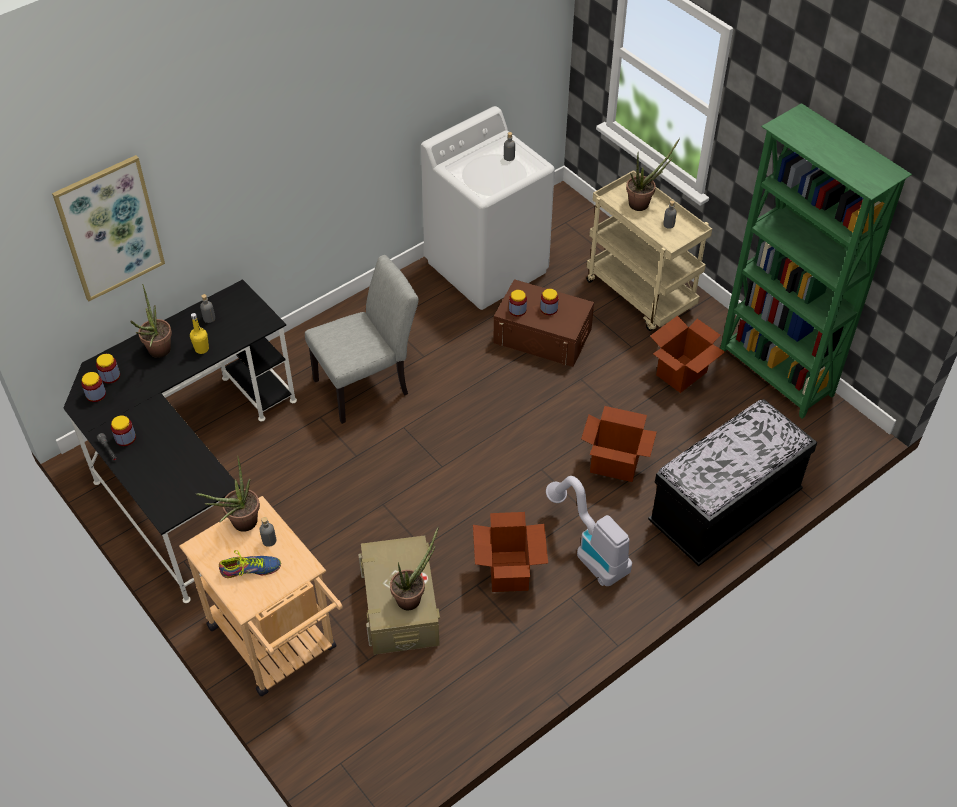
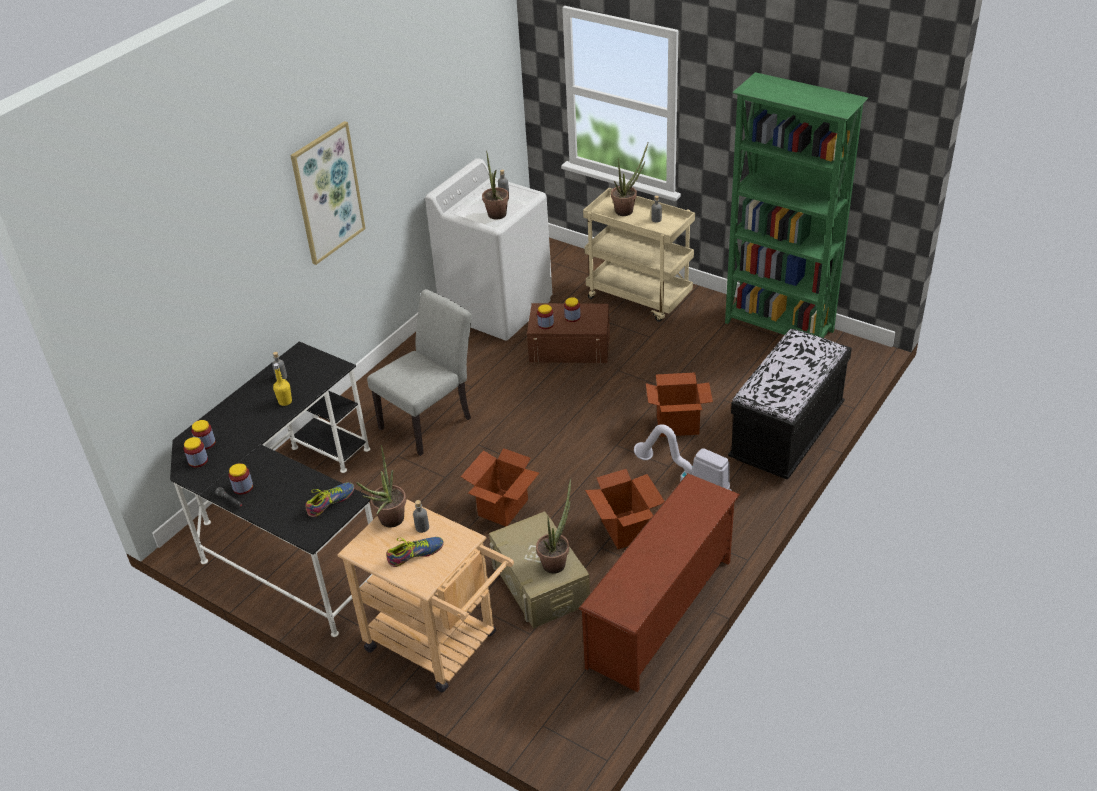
camera: 15 degrees left, 10 degrees down
(110, 228) = (183, 296): picture -> picture (327, 193)
(158, 353) = (244, 415): potted plant -> potted plant (497, 217)
(199, 480) = (330, 502): none -> shoe
(505, 679) = (662, 614): none -> brown shoe rack
(681, 374) = (701, 346): cardboard box -> cardboard box (503, 508)

